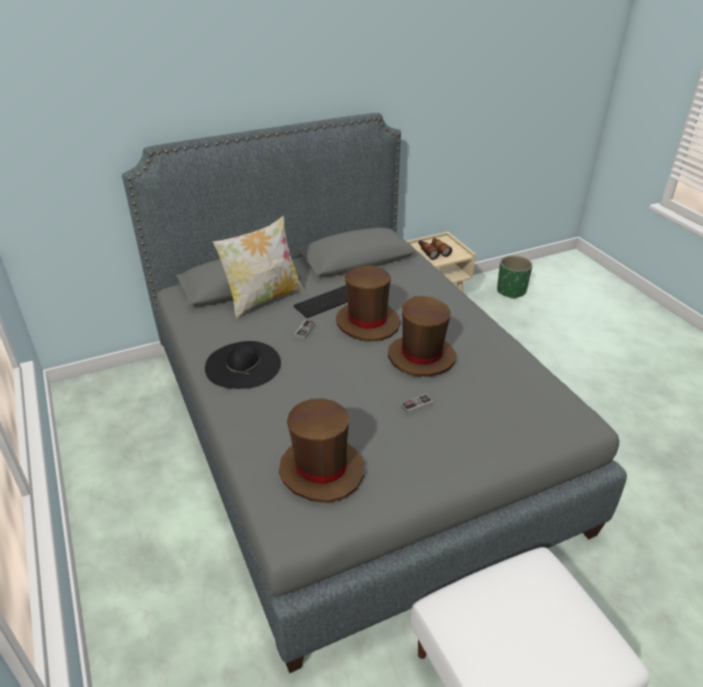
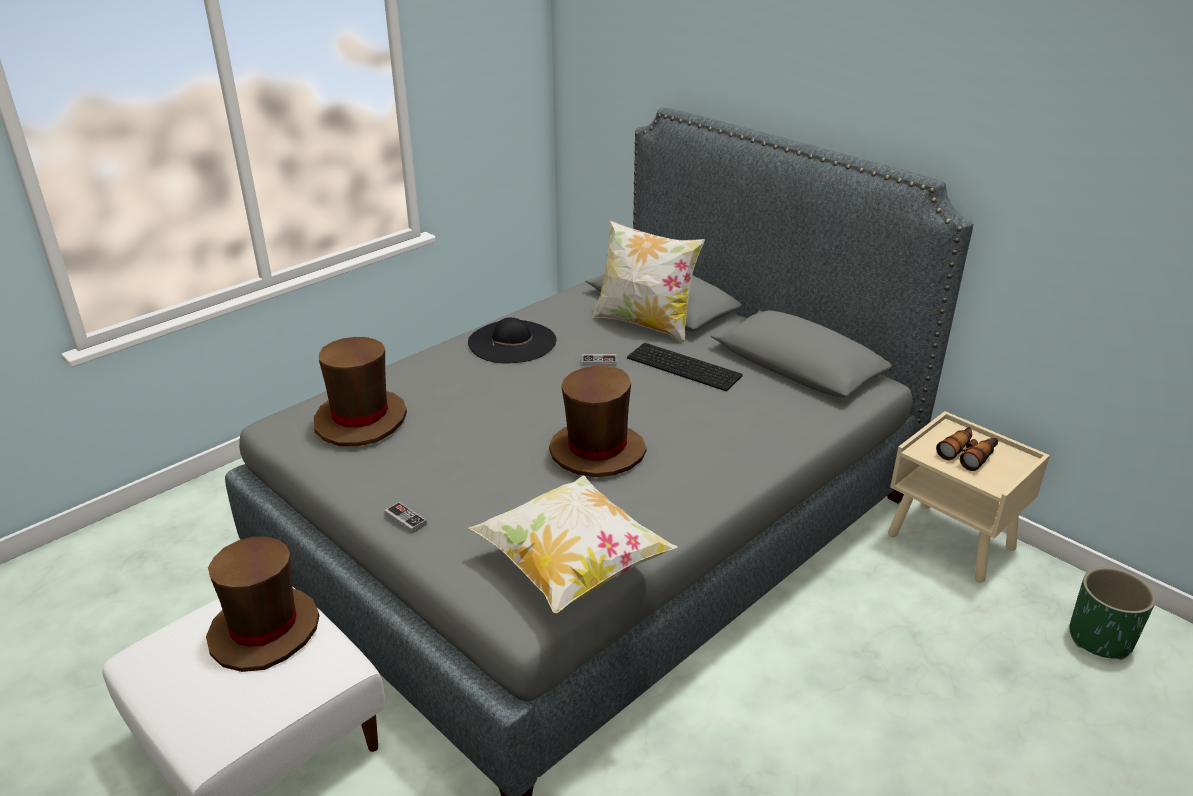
camera: 70 degrees right, 5 degrees down
(367, 322) = (646, 399): brown hat -> brown hat (265, 630)
(416, 405) = (497, 464): game controller -> game controller (405, 519)
(541, 395) = (571, 567): none -> pillow

